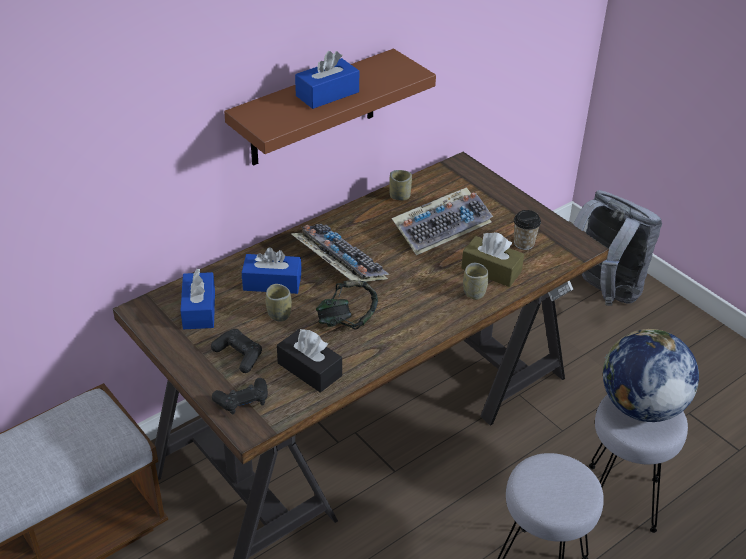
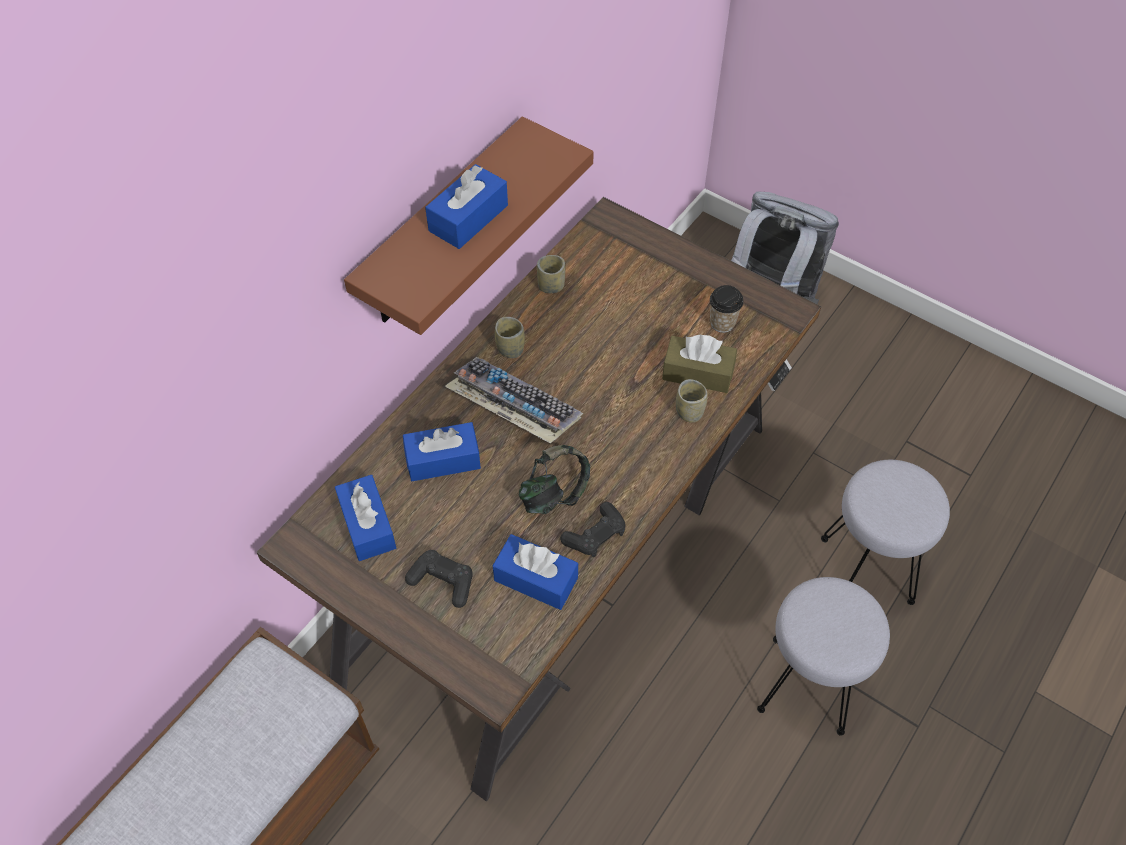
camera: 15 degrees left, 15 degrees up
(243, 401) = (473, 649): black game controller -> black game controller (595, 535)
(279, 314) = (469, 506): cup -> cup (510, 349)
(309, 369) = (536, 579): black tissue box -> blue tissue box
(442, 227) = (618, 321): keyboard -> none
(640, 406) = (893, 489): globe -> none

